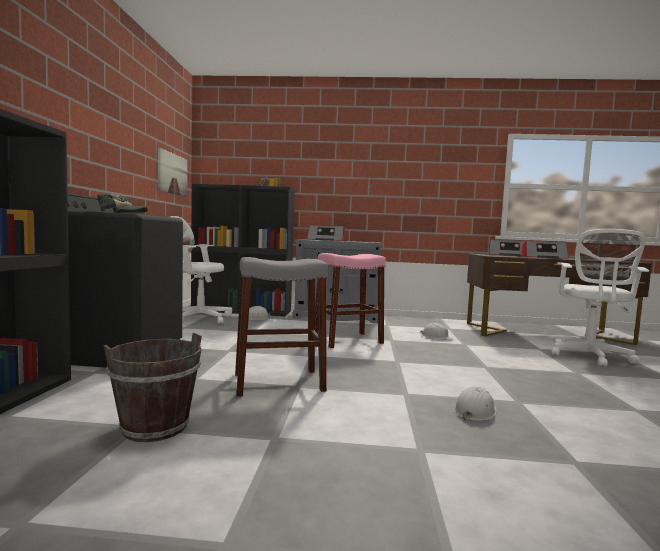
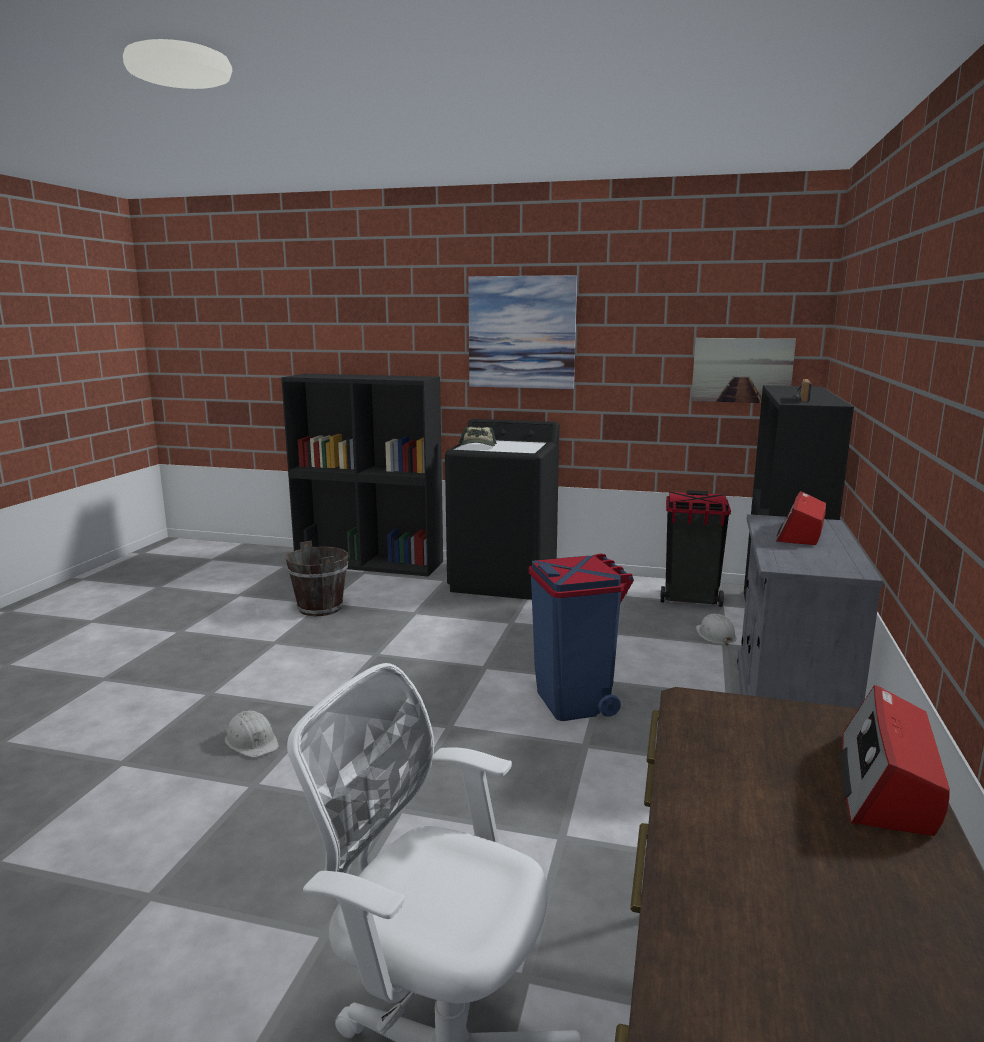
camera: 100 degrees right, 10 degrees up
(73, 107) = (522, 332): none -> picture
(197, 318) = (690, 599): white office chair -> black trash can
(279, 382) = (391, 646): grey stool -> none
(347, 340) = (573, 700): pink stool -> blue trash can
(436, 337) = (623, 812): white hard hat -> none
(543, 257) = (788, 835): radio -> none

